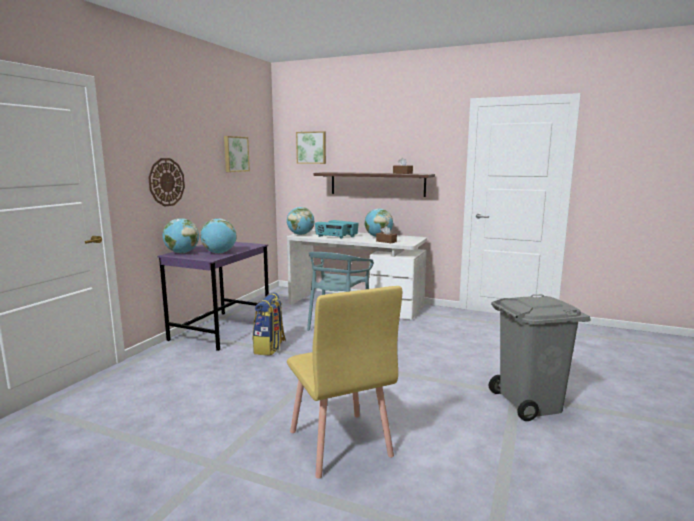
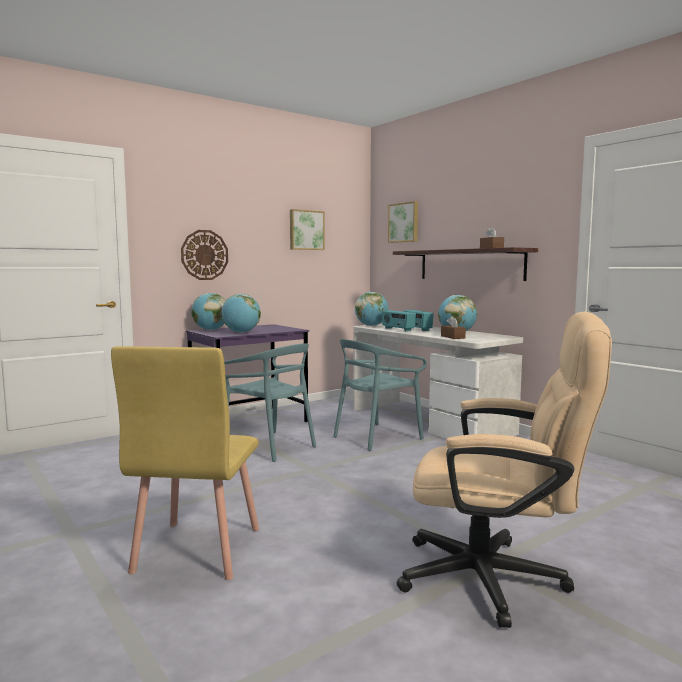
camera: 30 degrees right, 5 degrees down
(270, 348) = (270, 446): backpack -> turquoise chair
(531, 404) = (498, 580): grey trash can -> beige office chair

